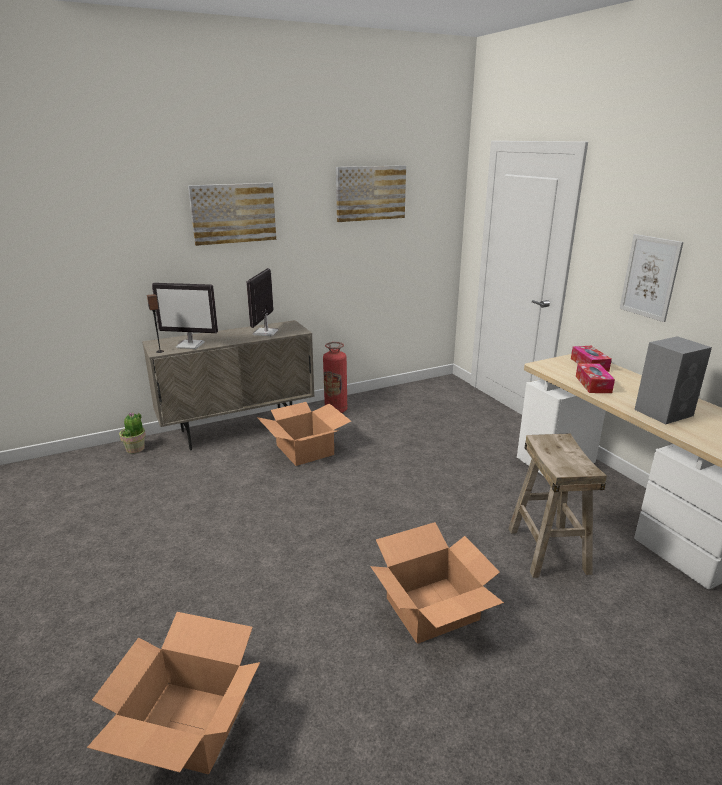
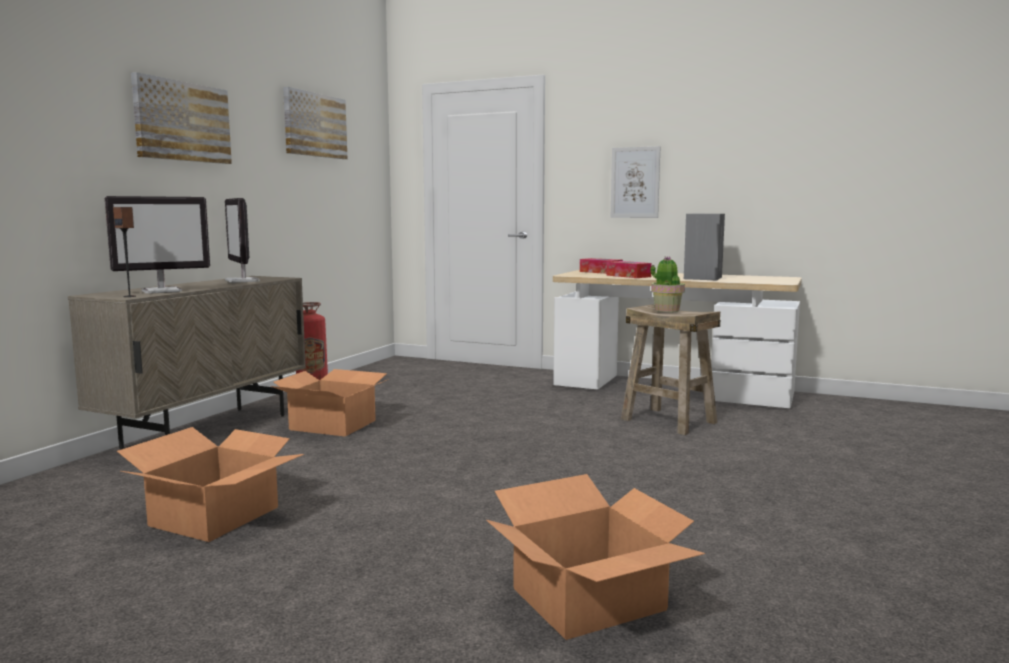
camera: 40 degrees left, 15 degrees down
(135, 449) = (68, 477): potted plant -> potted plant (666, 310)
(433, 609) = (651, 469): cardboard box -> cardboard box (216, 516)

